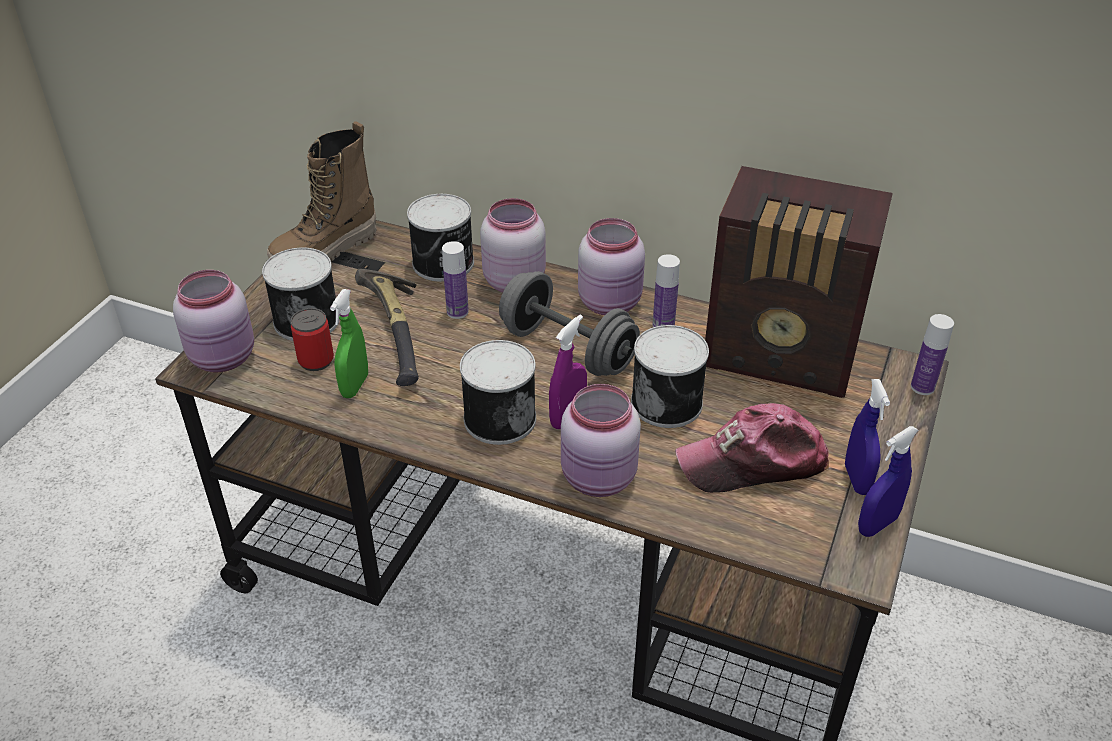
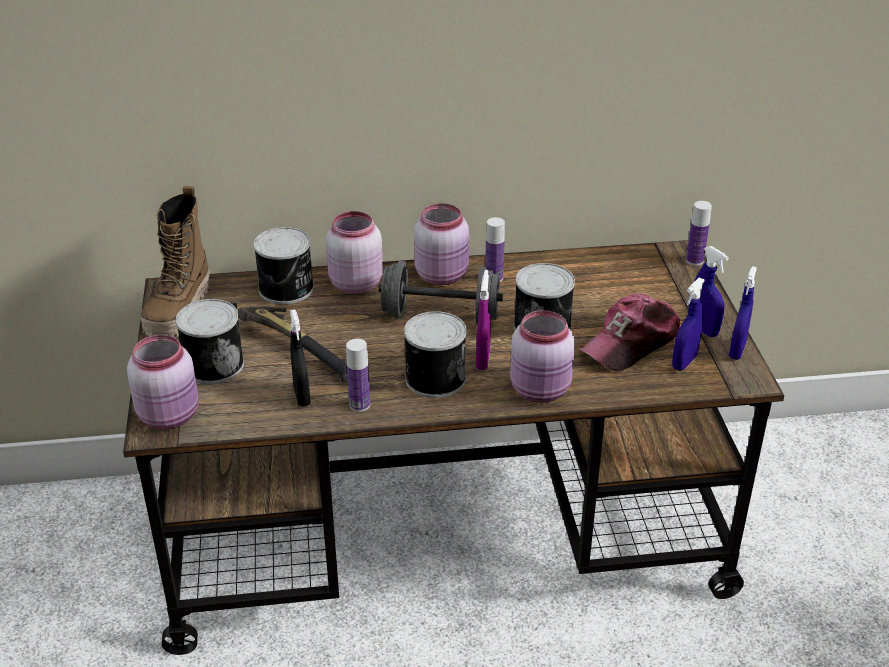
camera: 30 degrees left, 5 degrees down
(316, 360) = (251, 390): can -> none
(355, 386) = (302, 396): green spray bottle -> black spray bottle
(457, 312) = (332, 319): bottle -> bottle (359, 405)
(783, 358) = (593, 272): radio -> none
(796, 513) = (684, 362): none -> blue spray bottle

